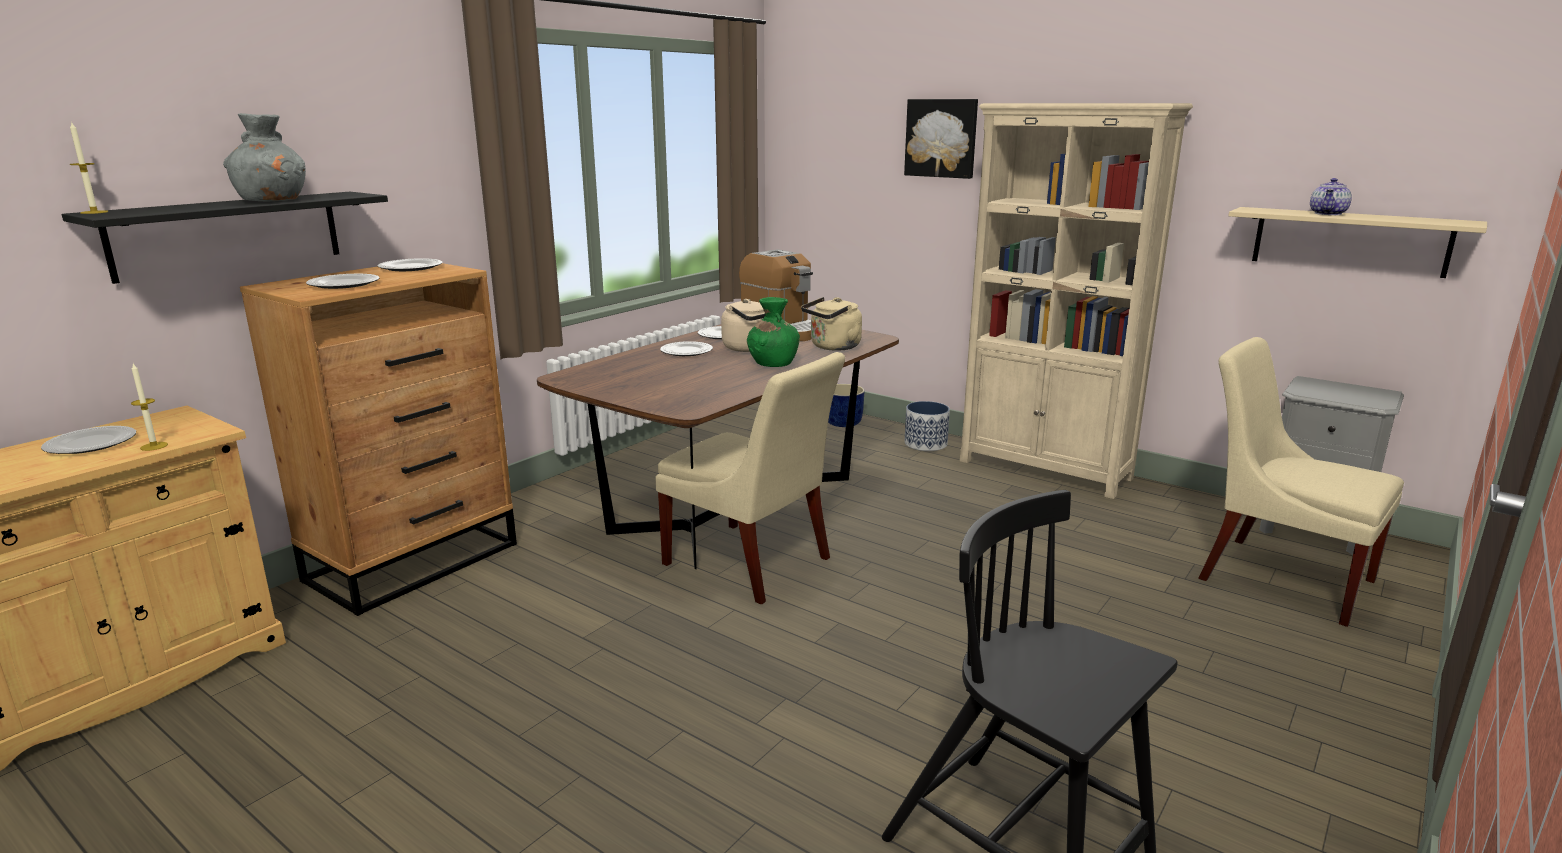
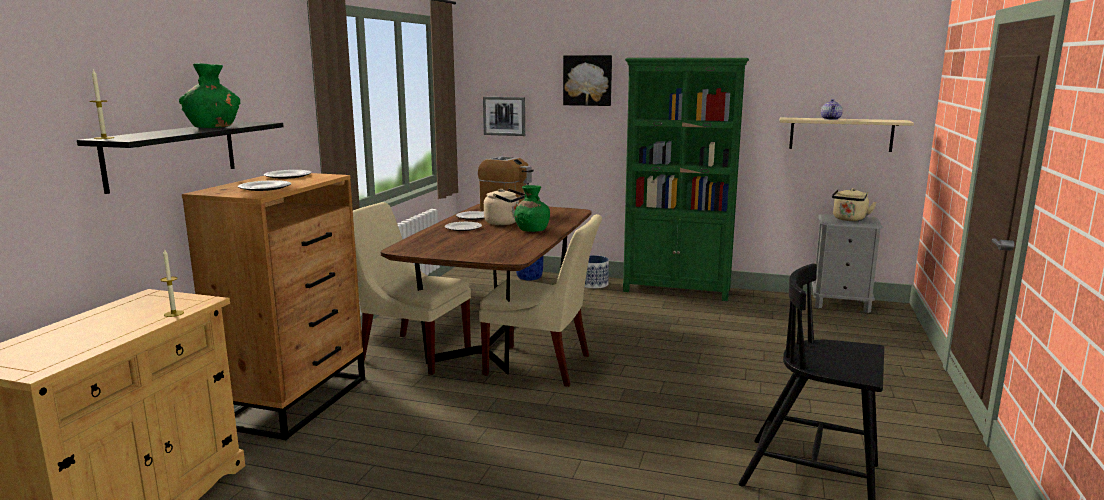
camera: 20 degrees left, 5 degrees down
(89, 443) = (113, 318): plate -> none
(272, 201) = (213, 128): grey vase -> green vase
(828, 188) = (504, 116): none -> picture
(833, 347) = (557, 218): beige kettle -> beige kettle (849, 219)
(1045, 470) = (677, 290): beige bookcase -> green bookcase
(1277, 576) = (839, 328): beige chair -> beige chair (411, 352)

